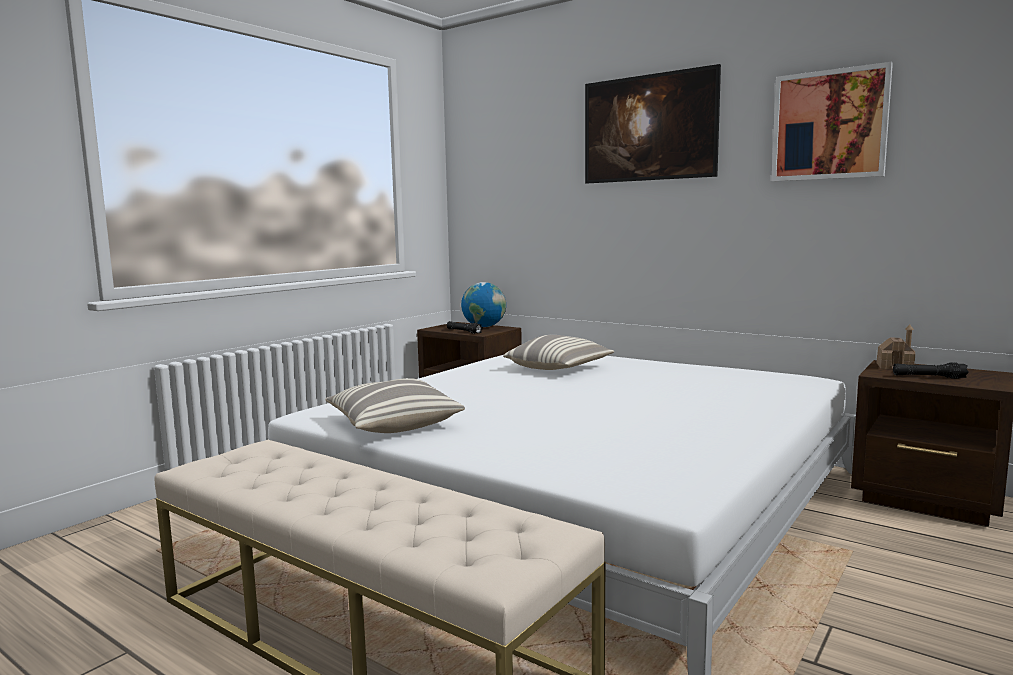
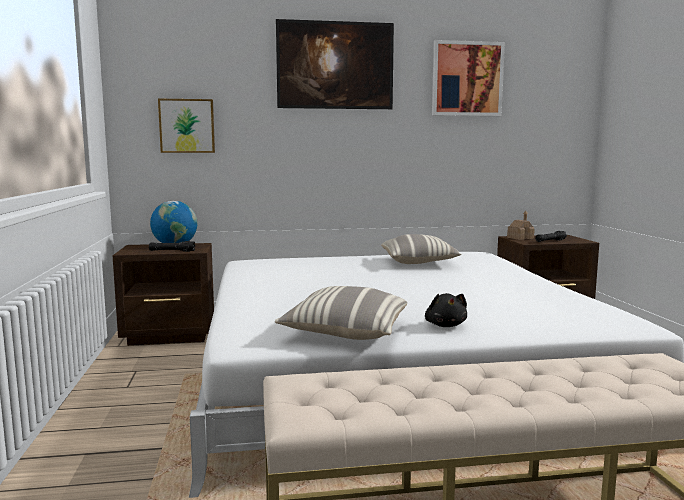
camera: 45 degrees left, 0 degrees up
(482, 440) = (445, 325): none -> black plush toy
(506, 207) = (187, 126): none -> picture
(559, 369) = (315, 270): pillow -> pillow (419, 262)

